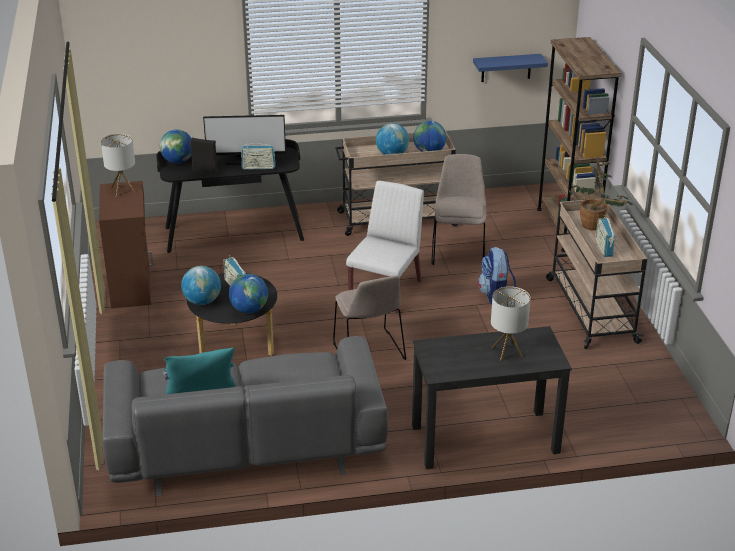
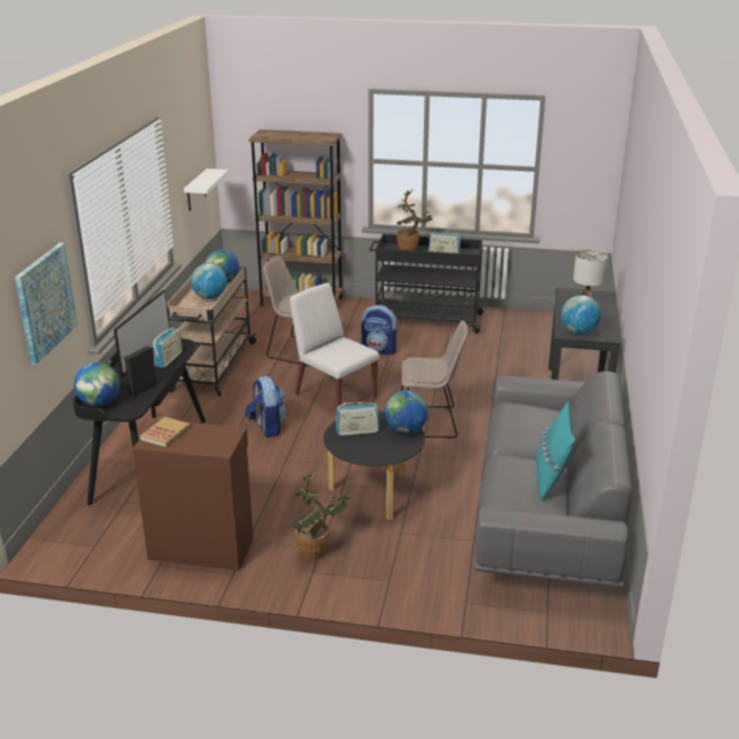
camera: 70 degrees left, 5 degrees down
(122, 190) = (165, 434): table lamp -> book
(146, 336) = (318, 551): none -> potted plant
(182, 74) = (45, 302): none -> picture
(202, 301) = (372, 455): globe -> globe (578, 332)
(309, 271) = (267, 427): none -> backpack
(506, 68) = (196, 190): blue shelf -> white shelf
(590, 309) = (425, 319): beige cart -> black cart

